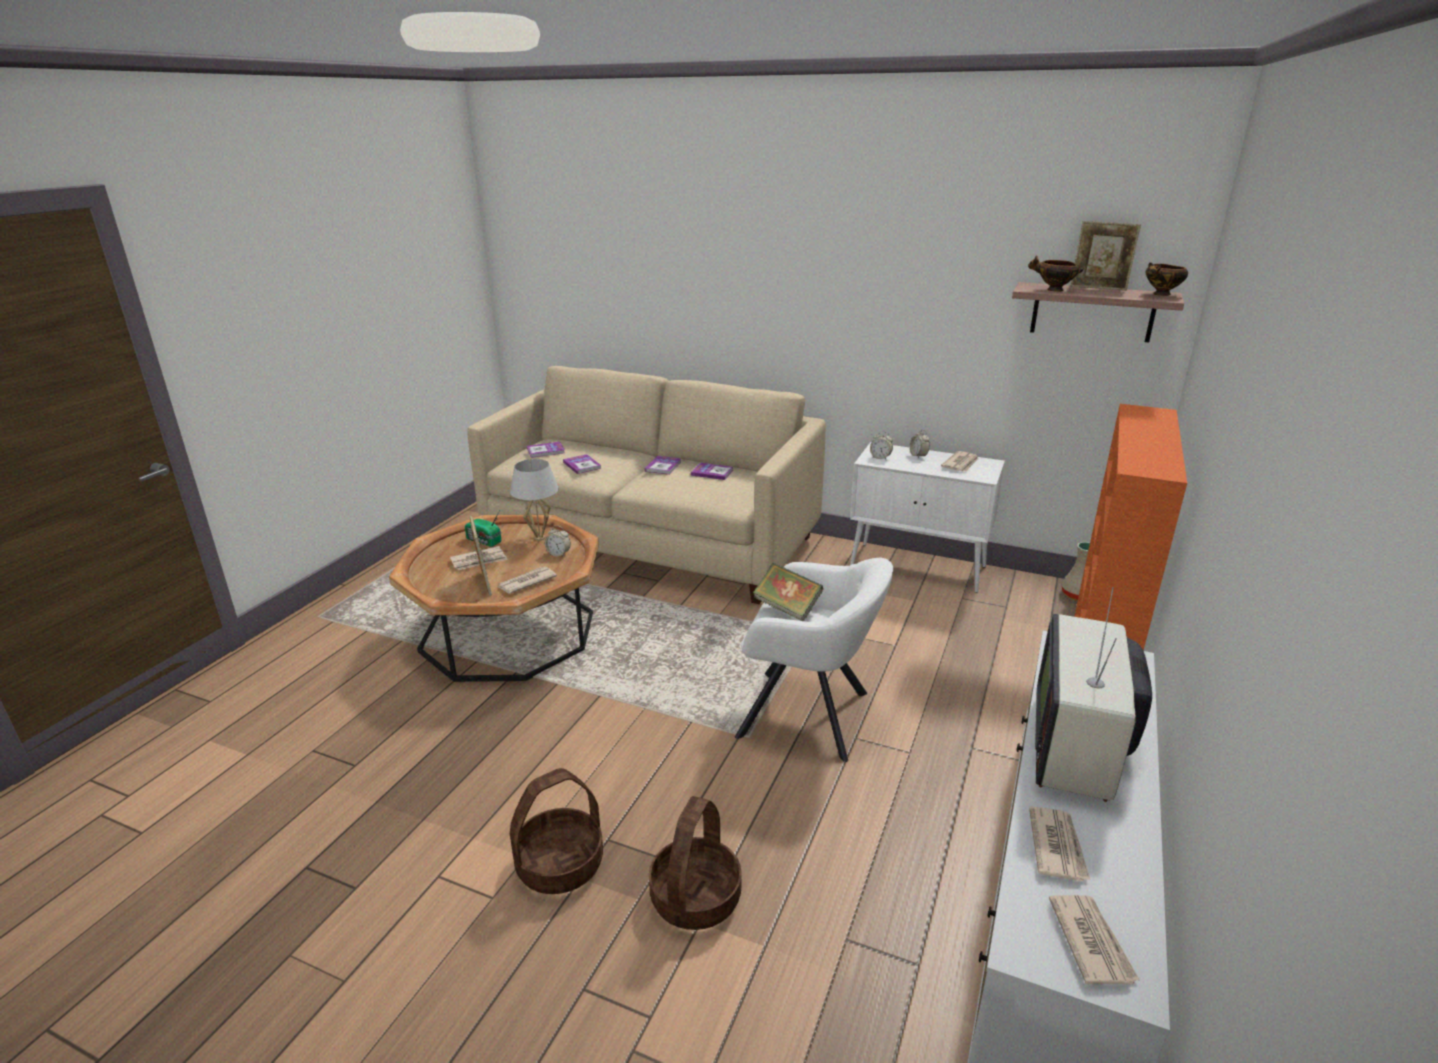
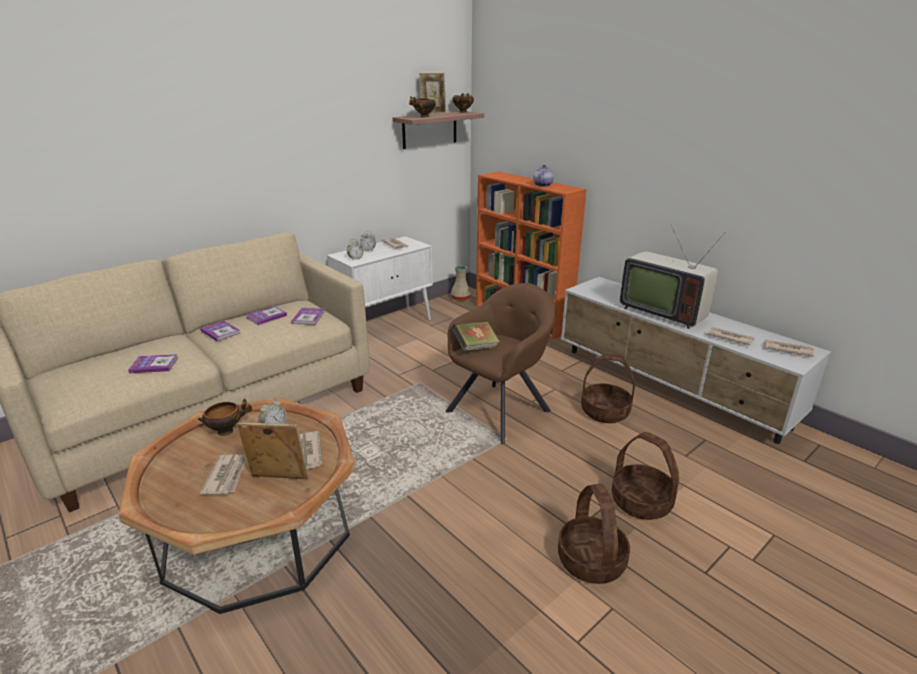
camera: 65 degrees left, 0 degrees up
(484, 541) = (186, 466): radio -> none
(540, 538) = (227, 431): white table lamp -> bowl
(545, 451) = (81, 377): book -> book (308, 317)
(810, 715) = (500, 409): white armchair -> brown armchair
(895, 820) = (605, 411): none -> basket
(1142, 449) = (542, 185): none -> teapot

